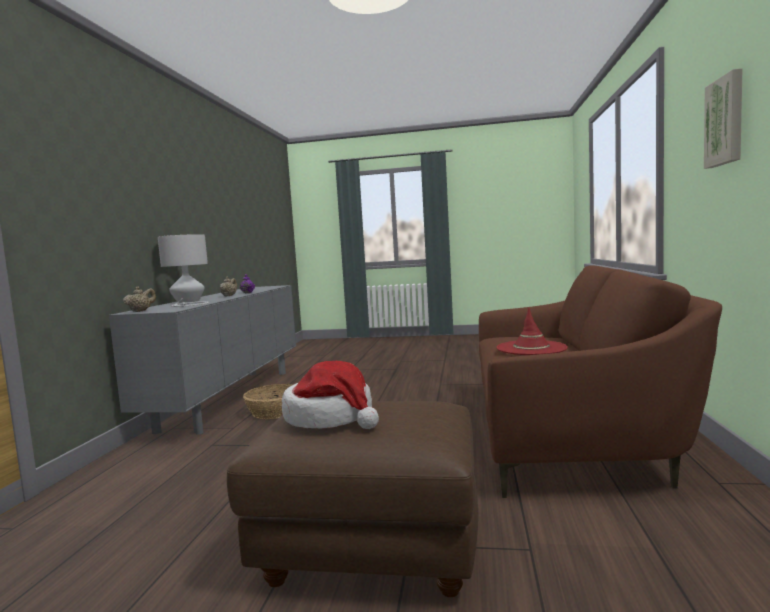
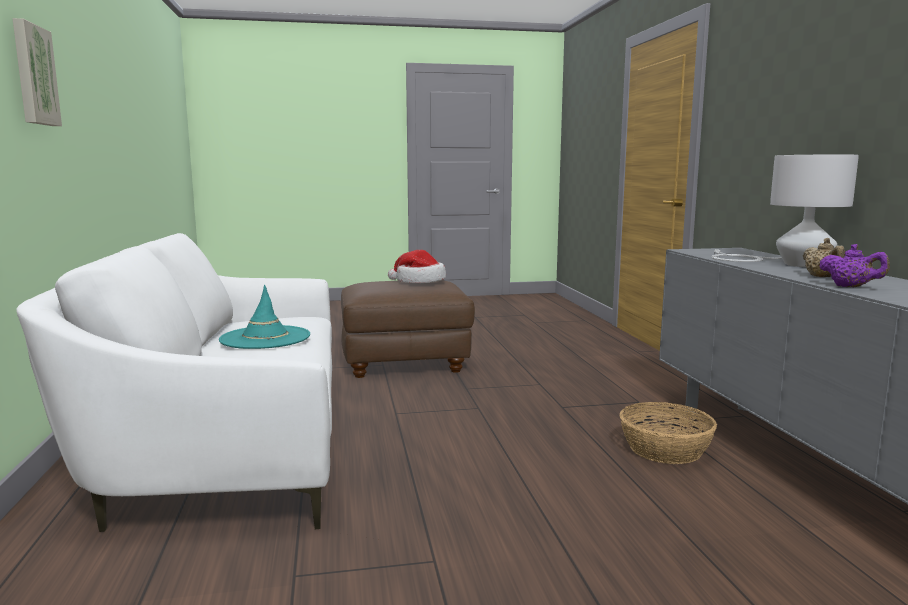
camera: 160 degrees right, 5 degrees up
(141, 311) = (729, 250): beige teapot -> none
(531, 348) = (265, 338): red hat -> turquoise hat
(568, 432) = (226, 447): brown sofa -> white sofa

